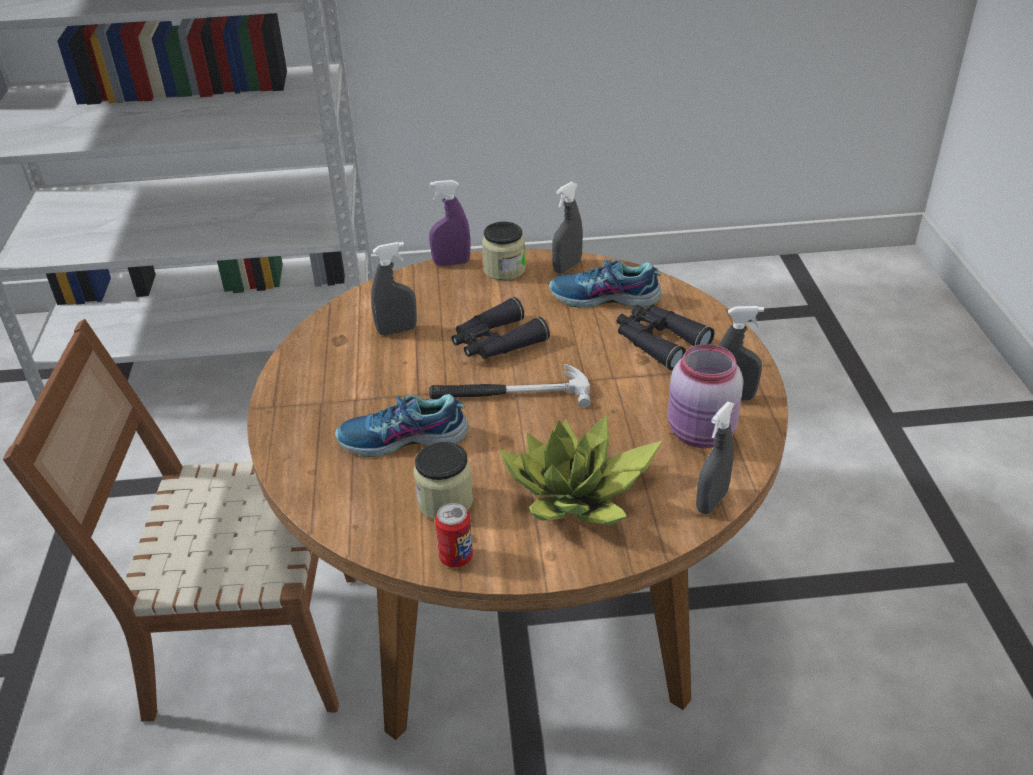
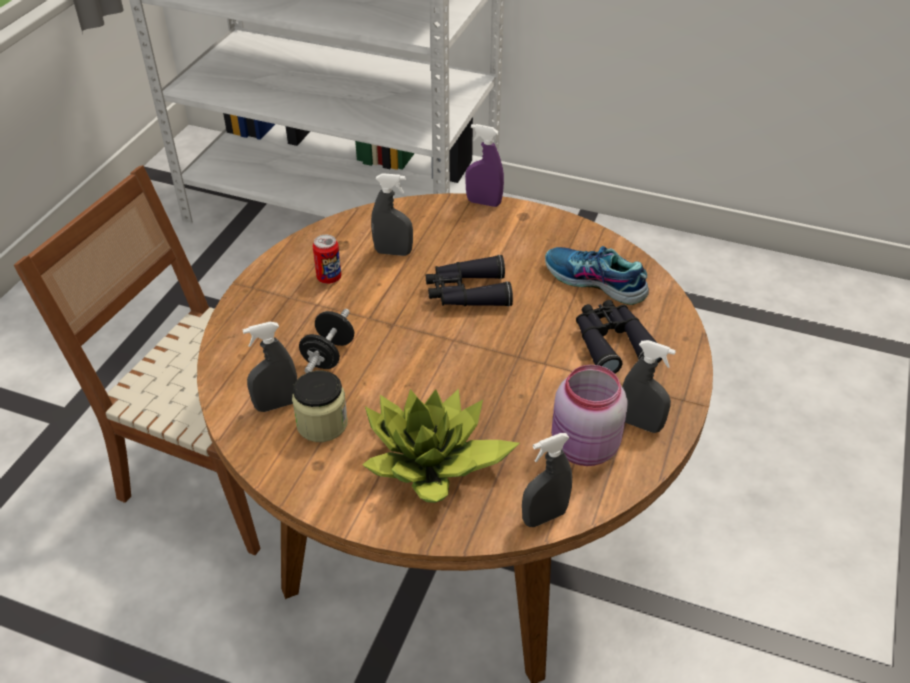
camera: 25 degrees right, 5 degrees up
(403, 440) = (328, 355): shoe -> black dumbbell
(456, 557) = (296, 476): can -> can (329, 278)
(504, 270) = (525, 224): jar -> none
(509, 393) = (444, 345): hammer -> none
(567, 267) = (583, 239): grey spray bottle -> grey spray bottle (276, 404)

